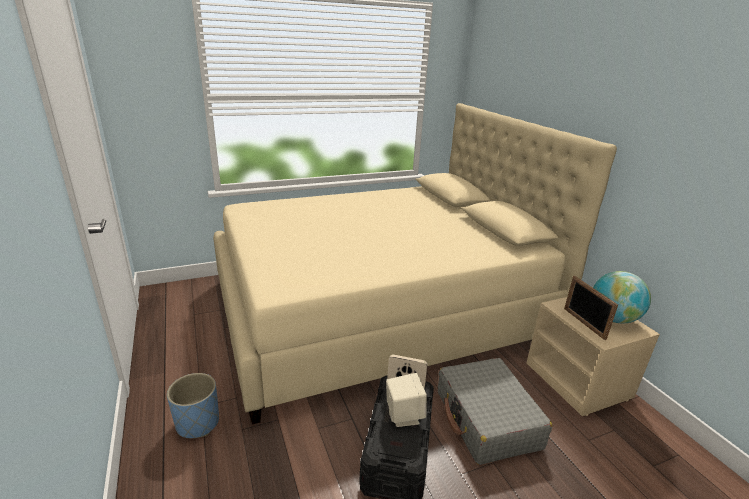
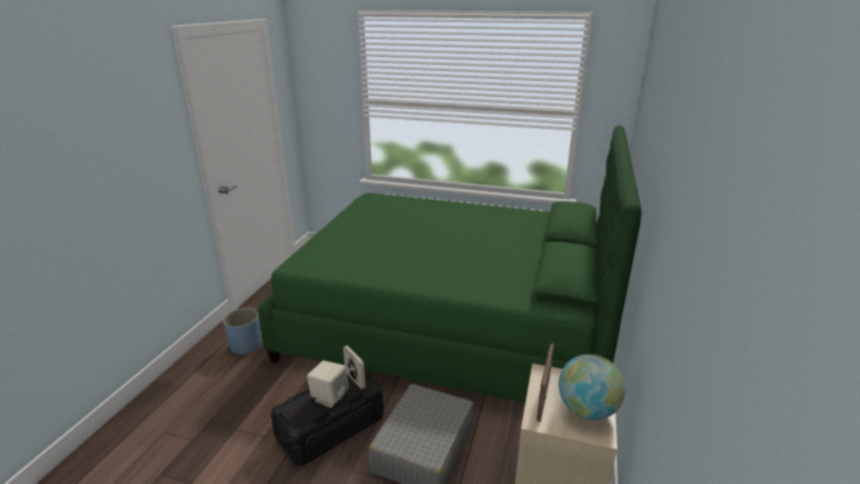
camera: 40 degrees right, 0 degrees up
(378, 309) = (451, 323): beige bed -> green bed

